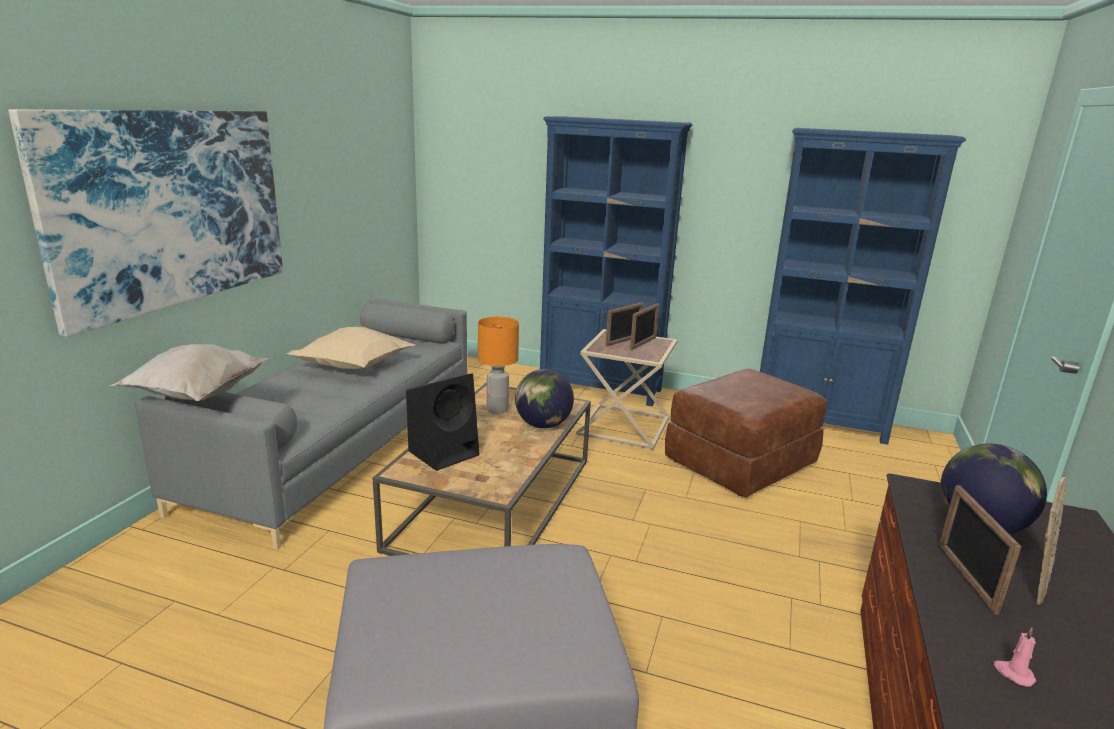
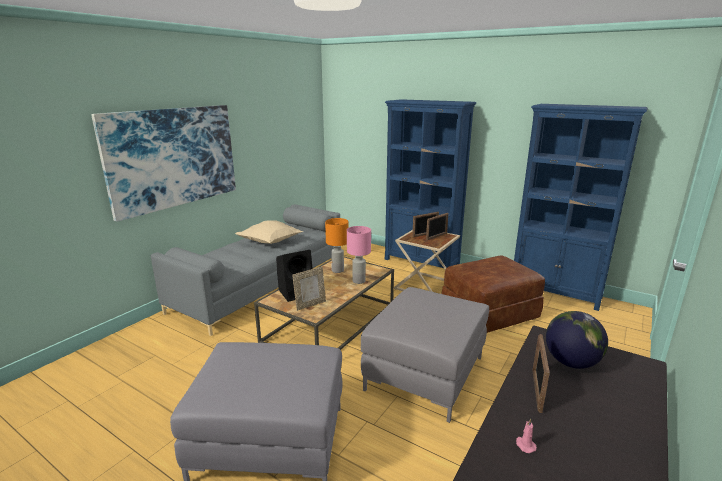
camera: 15 degrees right, 0 degrees up
(196, 397) = (178, 254): white pillow -> none
(542, 425) = (358, 281): globe -> pink table lamp
(688, 571) = (424, 373): none -> grey ottoman
(1036, 580) = (584, 398): picture frame -> picture frame (310, 305)

